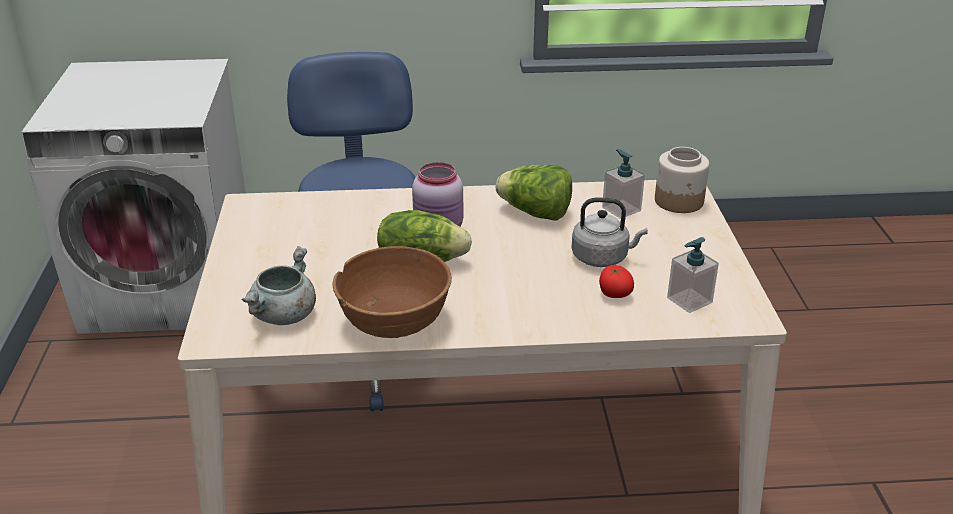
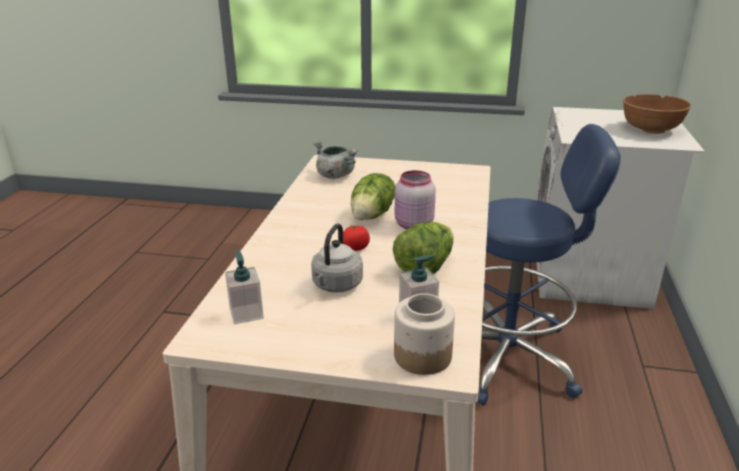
camera: 105 degrees right, 5 degrees down
(394, 321) = (307, 201): brown bowl -> brown bowl (650, 129)
(614, 294) = (281, 280): tomato -> tomato (355, 248)

